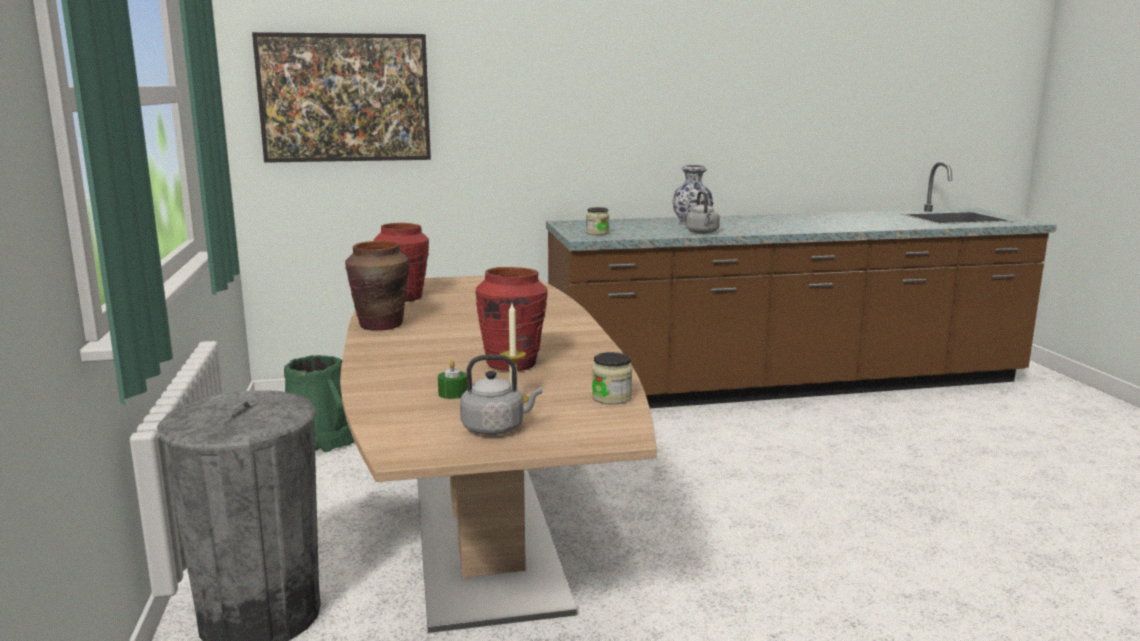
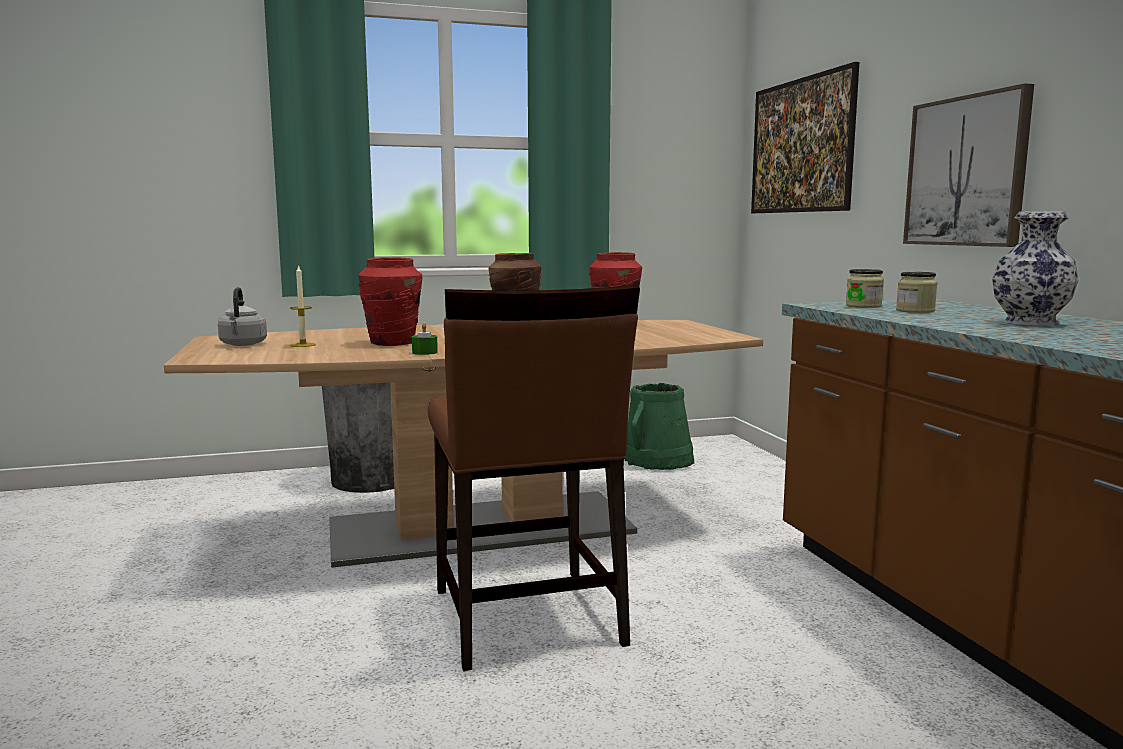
camera: 85 degrees right, 5 degrees down
(453, 393) = (325, 338): green candle -> green candle (424, 352)
(555, 133) = (966, 171): none -> picture
(611, 398) = (286, 357): jar -> jar (915, 311)
(685, 514) = (525, 617): none -> brown chair
(703, 232) = (955, 324): grey kettle -> none

